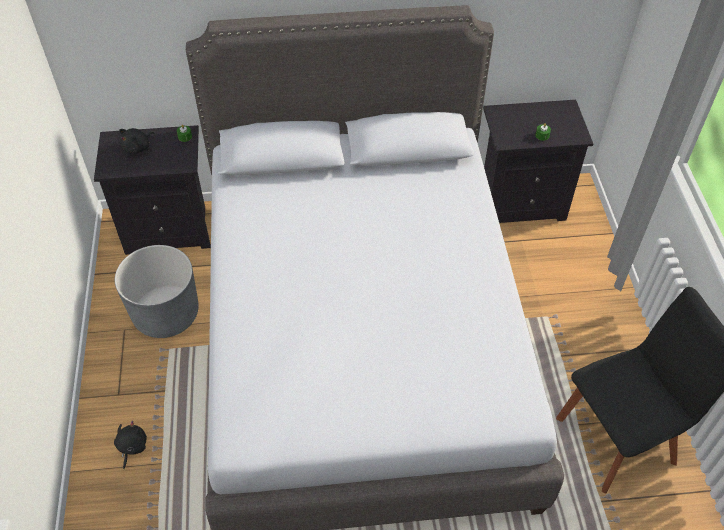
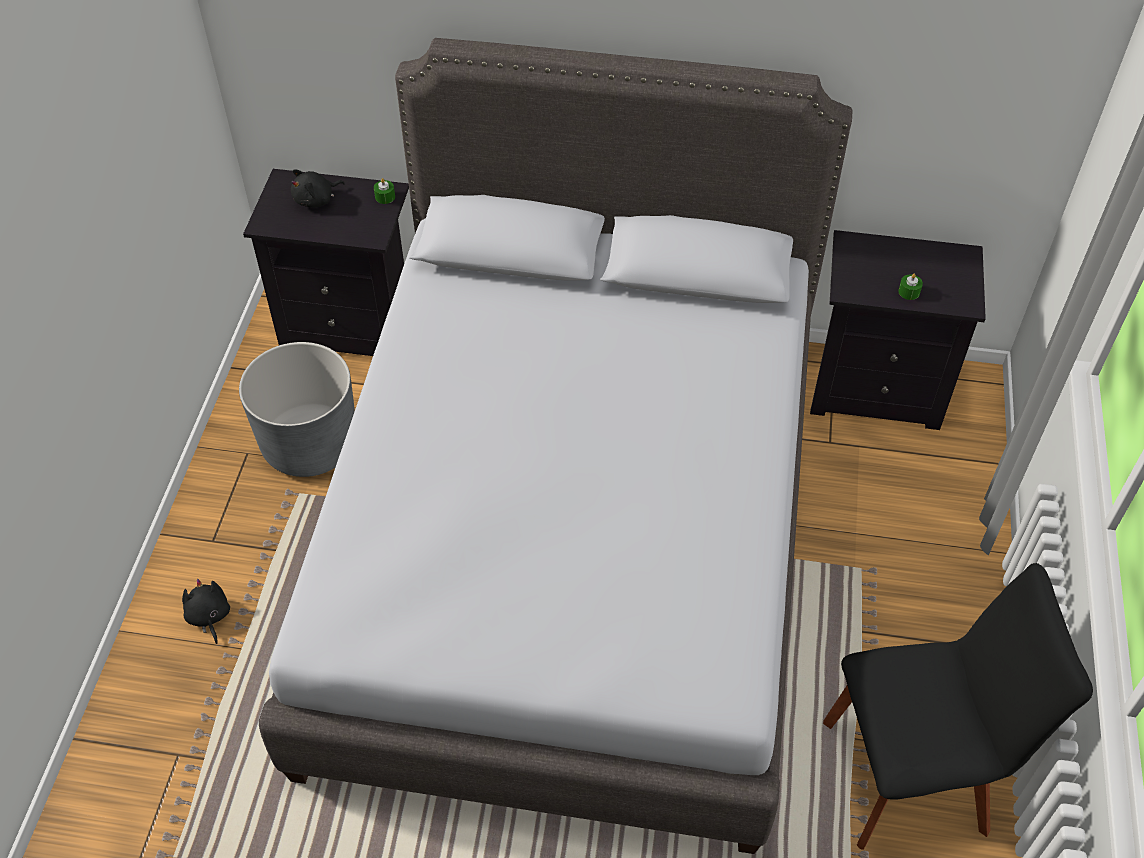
camera: 15 degrees right, 0 degrees up
(132, 447) = (209, 617): black plush toy -> black plush toy turned 45 degrees counterclockwise

